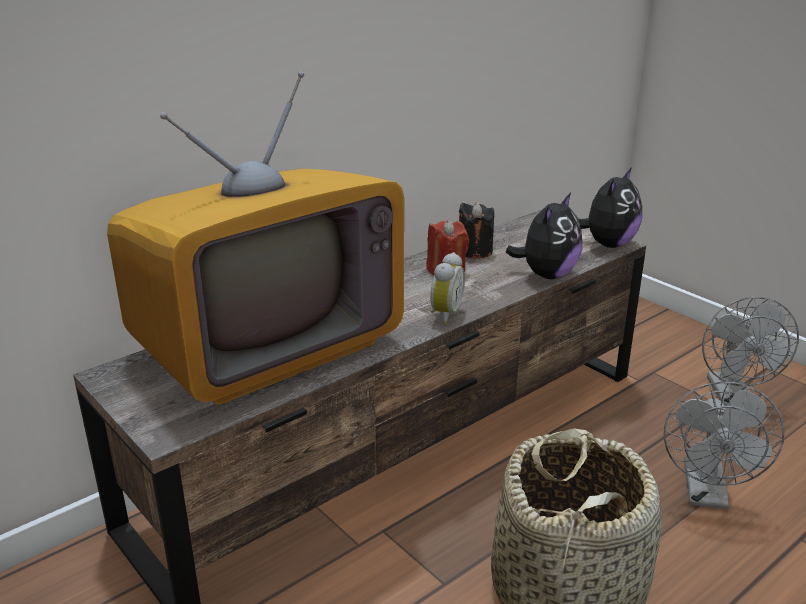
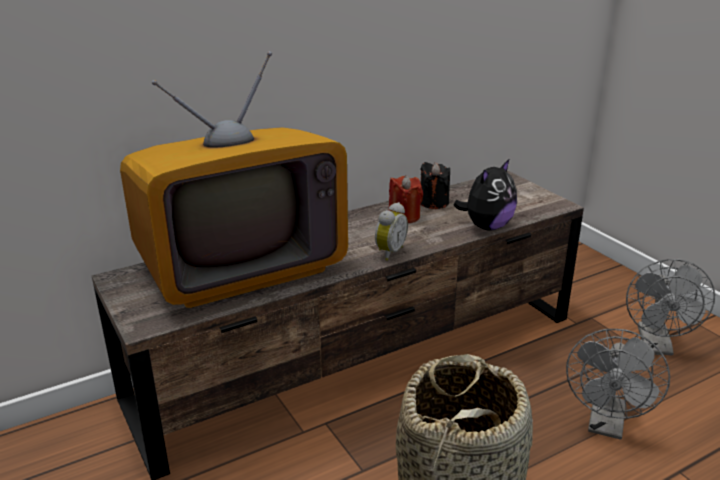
camera: 10 degrees right, 0 degrees up
(607, 244) = (549, 204): plush toy -> none

